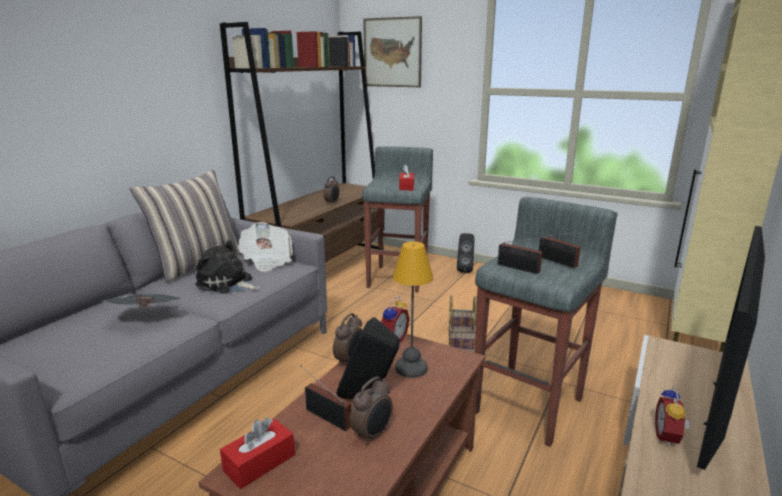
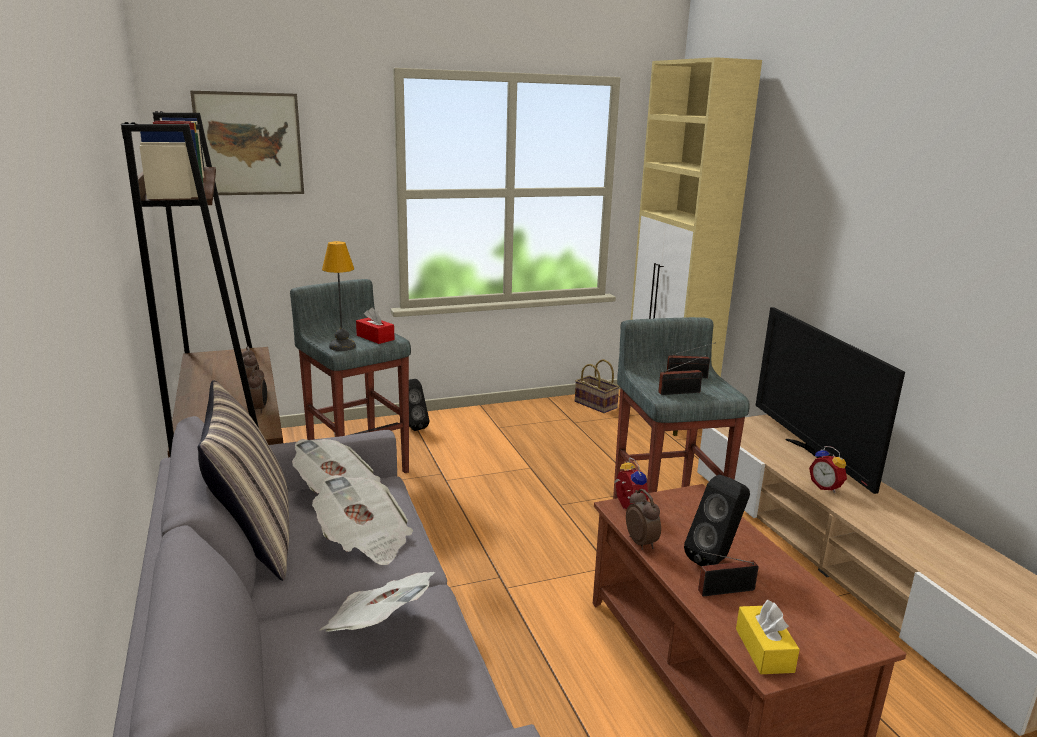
camera: 50 degrees left, 0 degrees up
(227, 284) = (365, 541): plush toy -> newspaper
(259, 463) = (764, 650): red tissue box -> yellow tissue box
(372, 434) = (770, 580): alarm clock -> alarm clock (259, 409)
(412, 367) = (687, 520): table lamp -> table lamp (342, 346)
(461, 343) = (538, 503): basket -> basket (597, 405)

